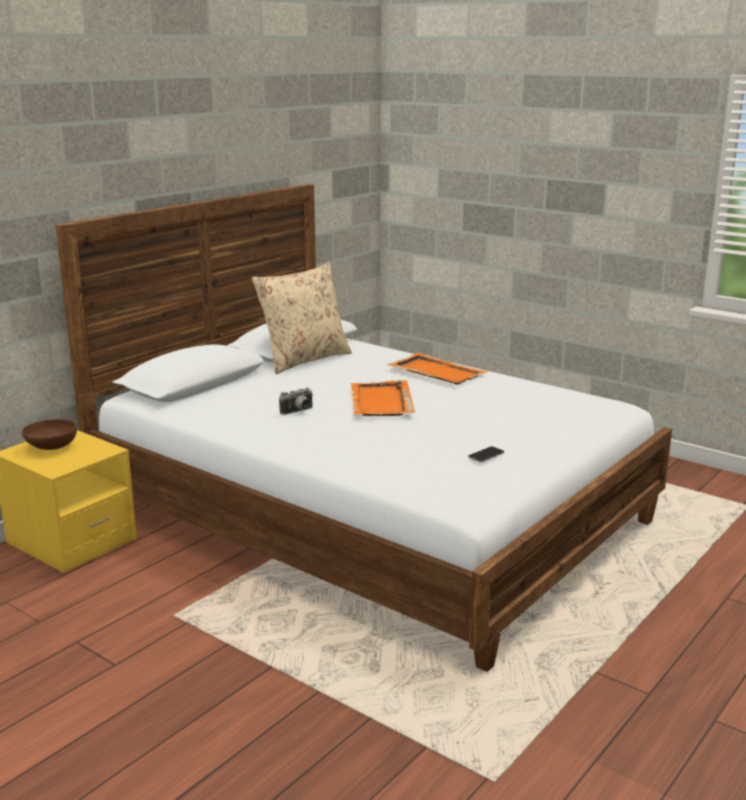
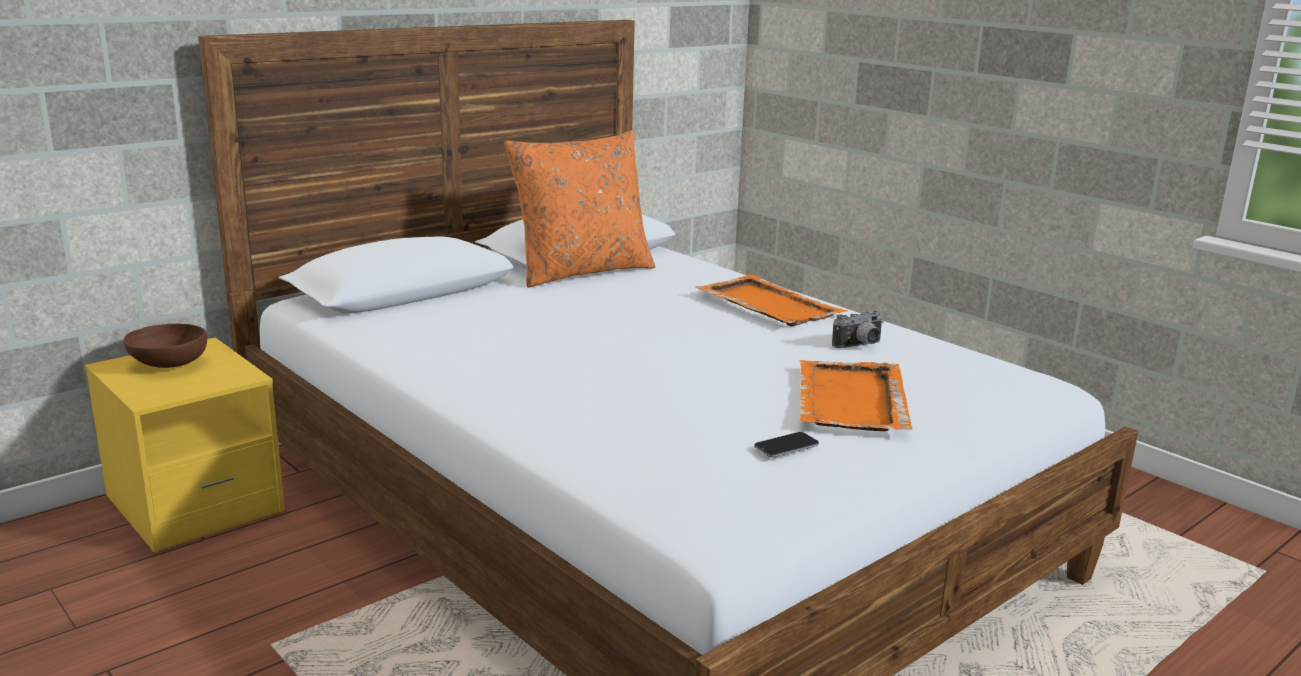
camera: 10 degrees right, 0 degrees up
(298, 412) = (526, 345): camera -> camera (860, 346)
(304, 359) = (581, 271): beige pillow -> orange pillow
(381, 402) = (659, 342): orange tray -> orange tray (850, 401)

